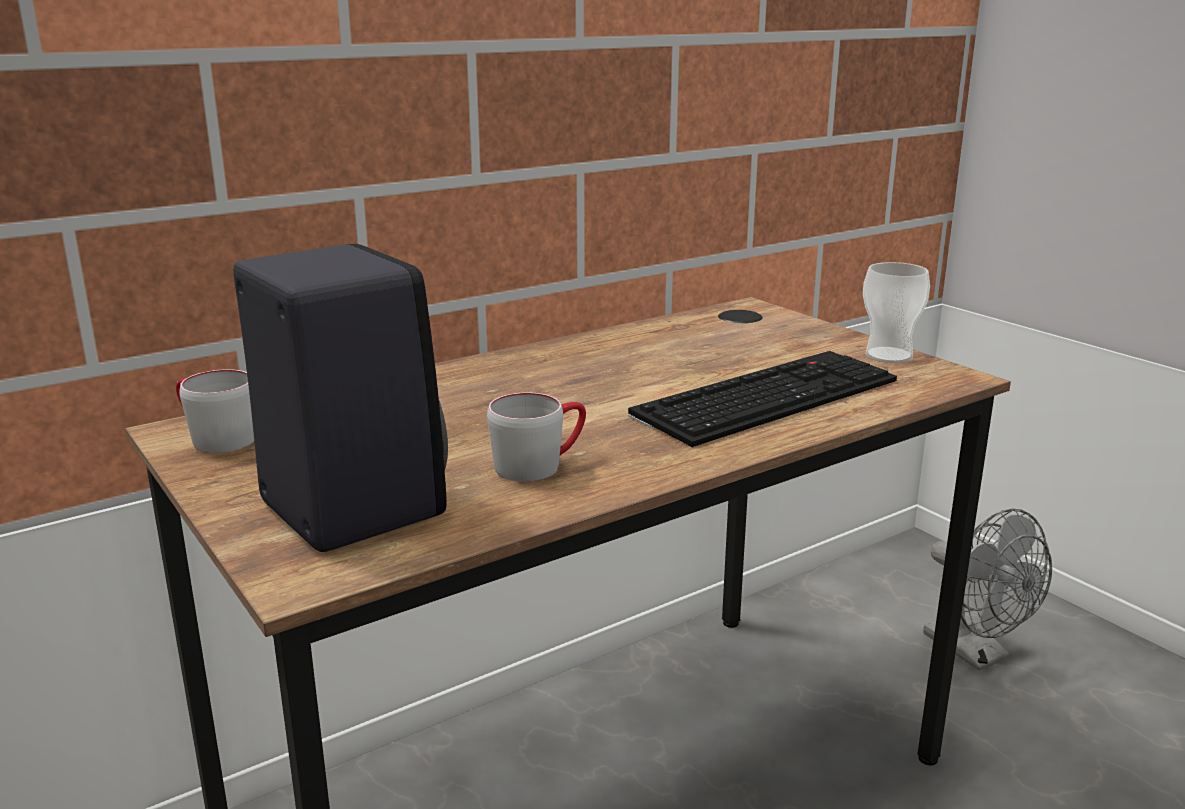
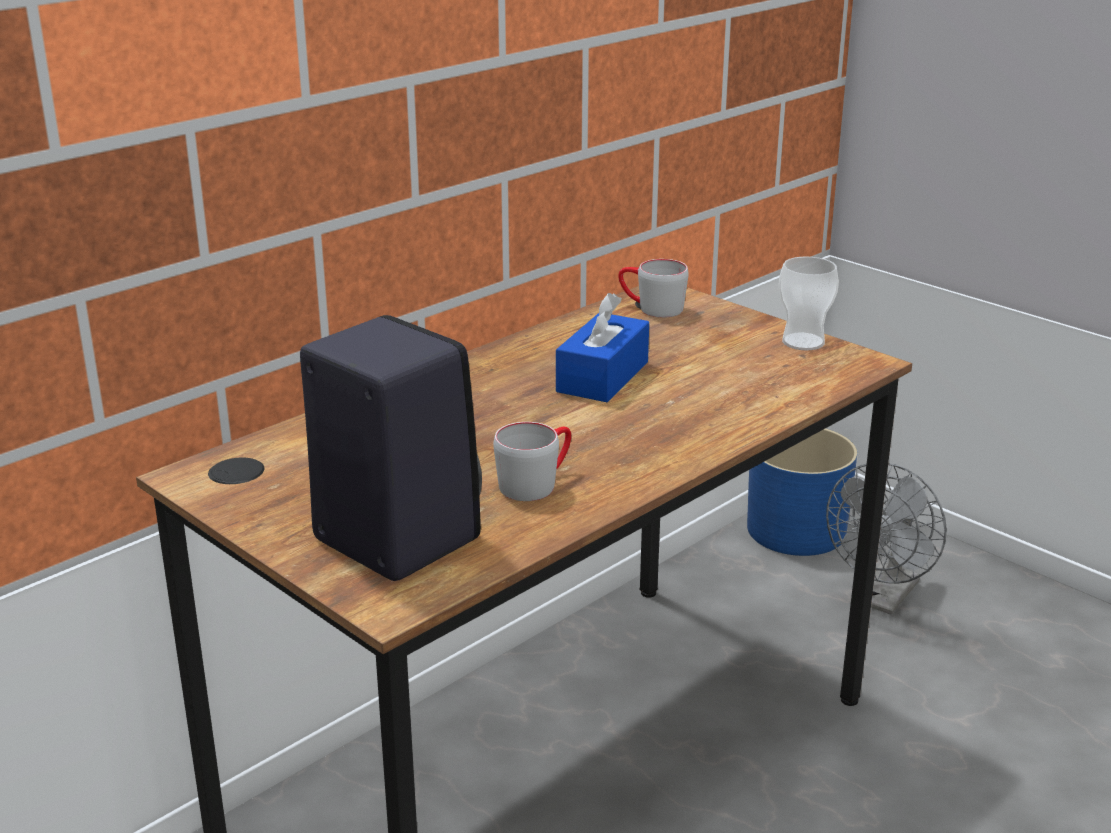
camera: 10 degrees left, 5 degrees up
(214, 438) = (230, 481): grey mug -> grey mug (651, 308)
(658, 372) = (602, 377): none -> blue tissue box
(767, 396) = (707, 395): keyboard -> none
(894, 576) = (796, 530): none -> blue planter
(976, 653) = (882, 599): grey fan -> grey fan turned 75 degrees clockwise

